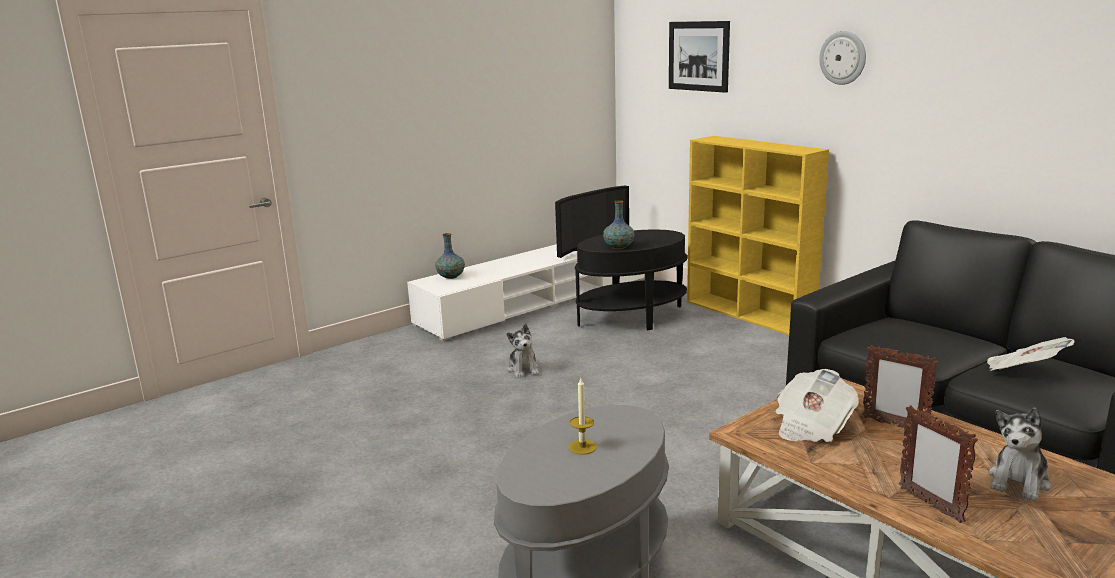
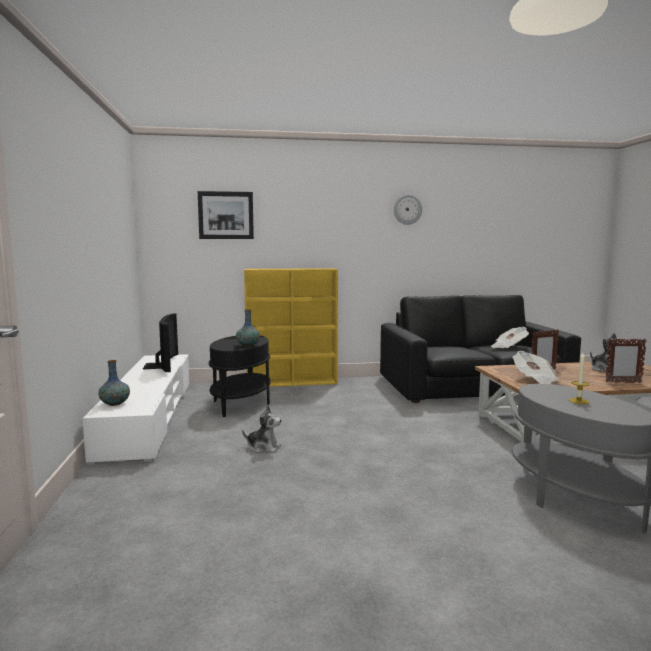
camera: 60 degrees left, 10 degrees down
(843, 57) = (337, 215): wall clock -> wall clock (407, 209)

